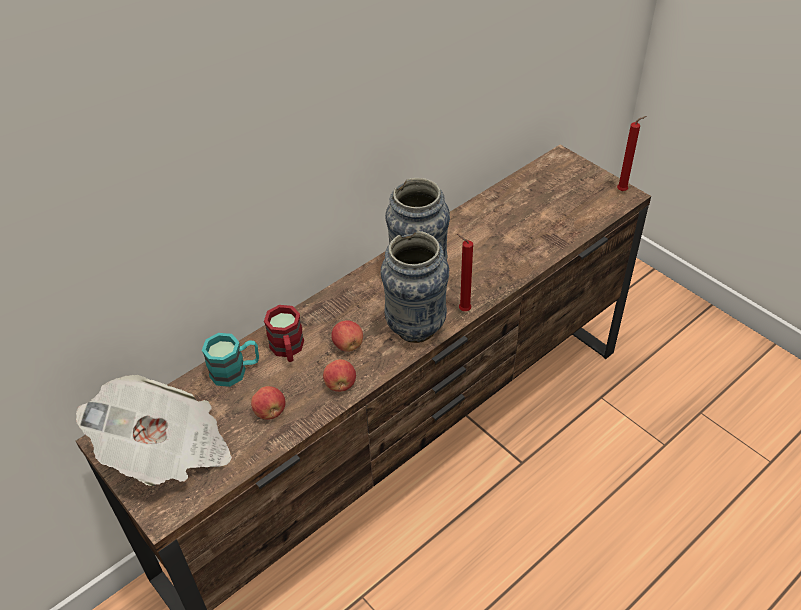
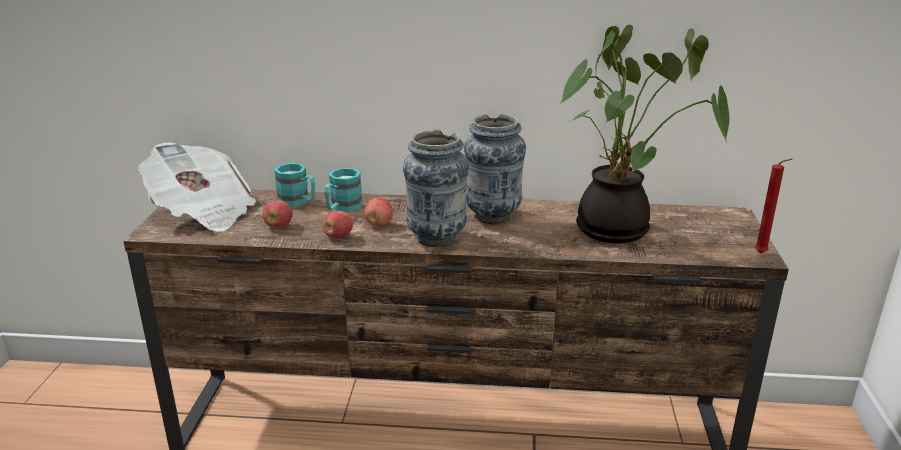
camera: 45 degrees right, 20 degrees down
(288, 350) = (342, 208): red mug -> turquoise mug
(462, 310) = (486, 247): red candle -> none
(519, 227) = (619, 231): none -> potted plant

